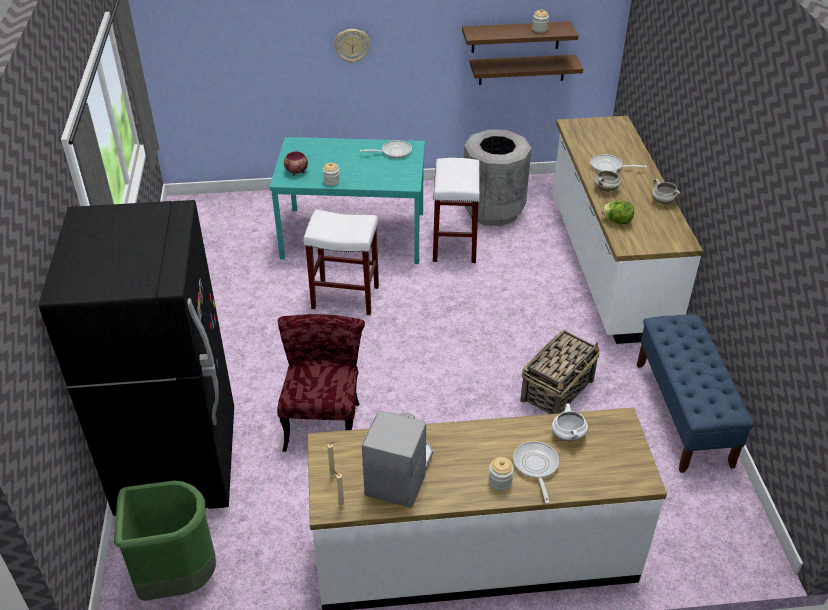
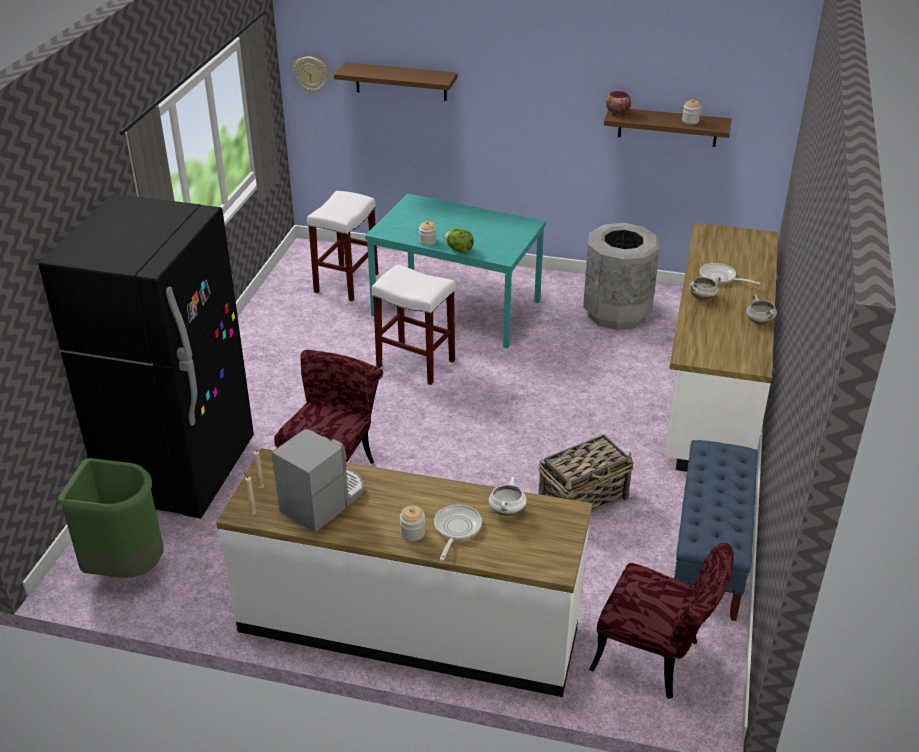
camera: 20 degrees right, 5 degrees down
(296, 172) = (398, 226): bowl -> bowl (617, 113)
(352, 45) = (491, 110): wall clock -> wall clock (311, 74)
(393, 152) = (506, 225): frying pan -> none
(454, 244) = (555, 337): white stool -> white stool (346, 282)
(522, 69) = (673, 164): brown shelf -> brown shelf (401, 81)
(617, 221) = (693, 330): lettuce -> lettuce (459, 250)
(693, 522) = (656, 659): none -> red chair

